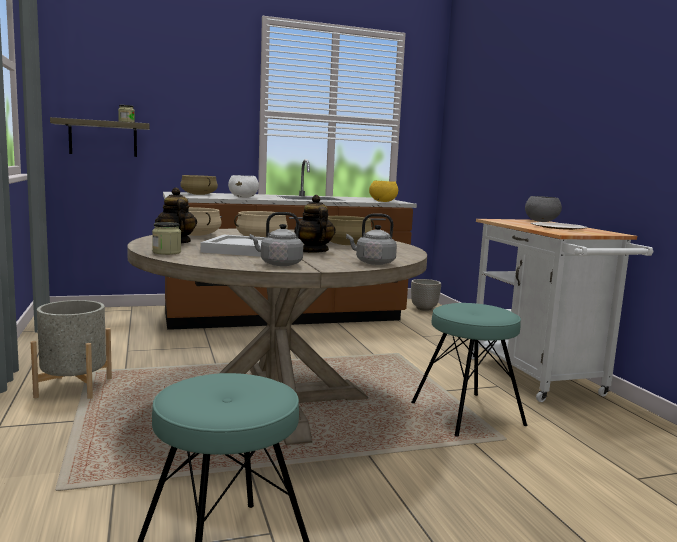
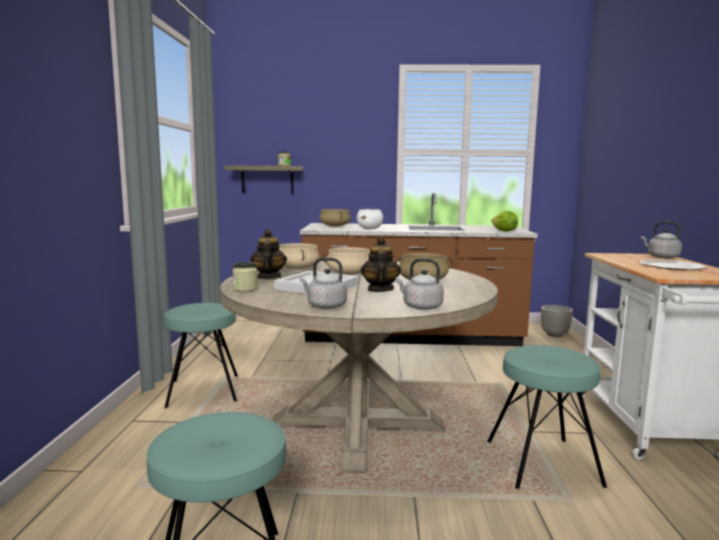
camera: 20 degrees right, 0 degrees up
(74, 388) = (204, 391): grey planter -> turquoise stool
(383, 201) = (503, 231): yellow bowl -> lettuce
(541, 221) = (661, 257): grey bowl -> grey kettle

